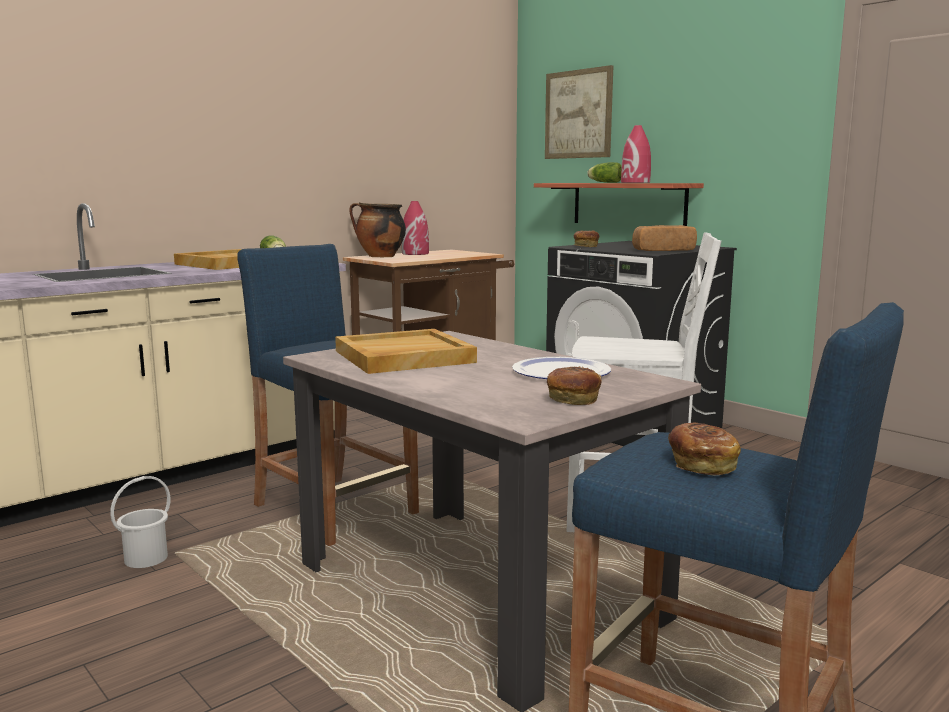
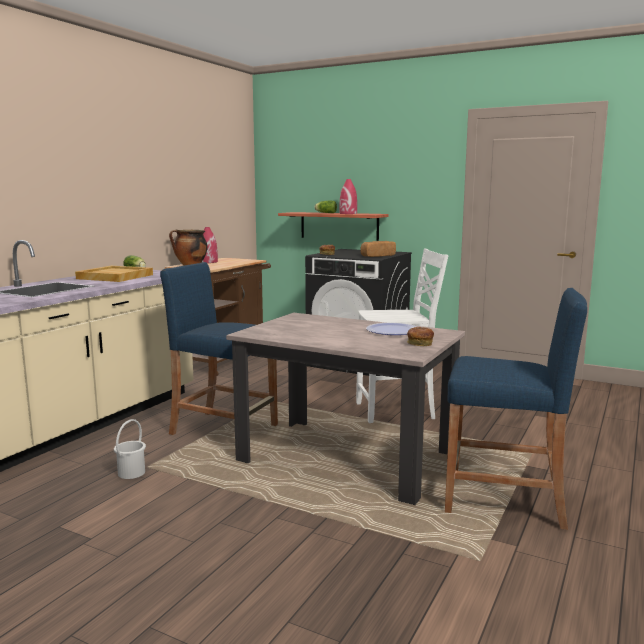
camera: 20 degrees left, 0 degrees up
(403, 357) = (296, 329): beige tray -> none
(578, 114) = (301, 168): picture -> none
(701, 464) = (501, 367): bread -> none

